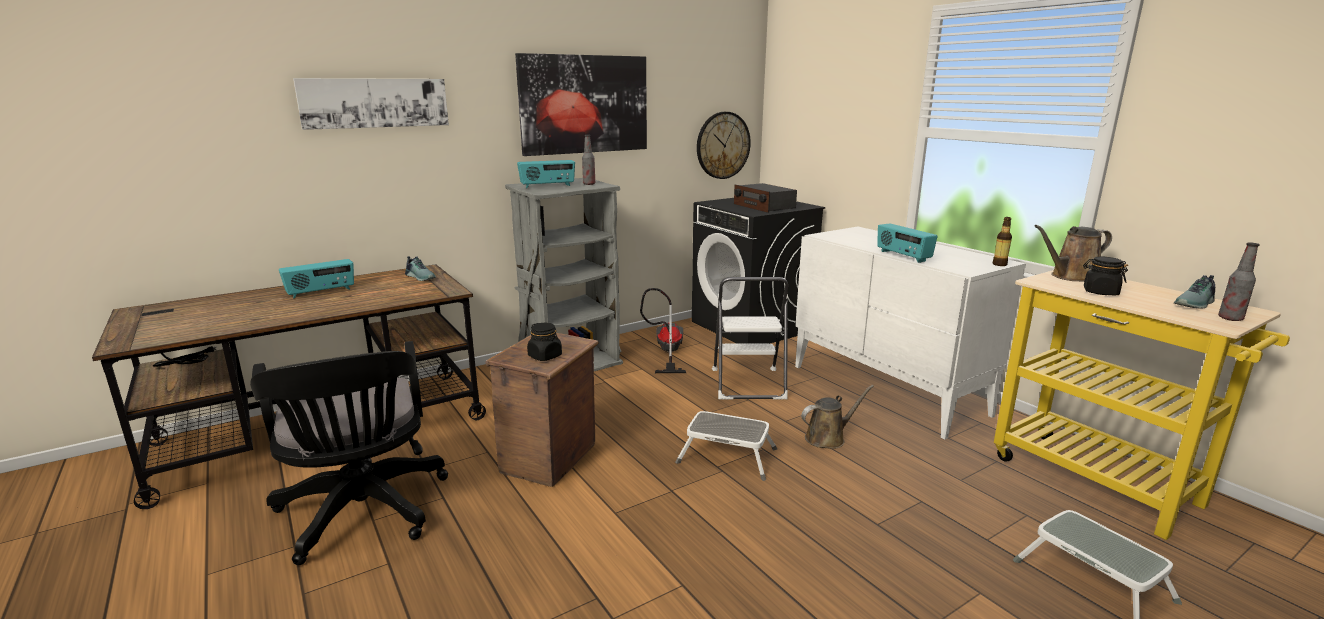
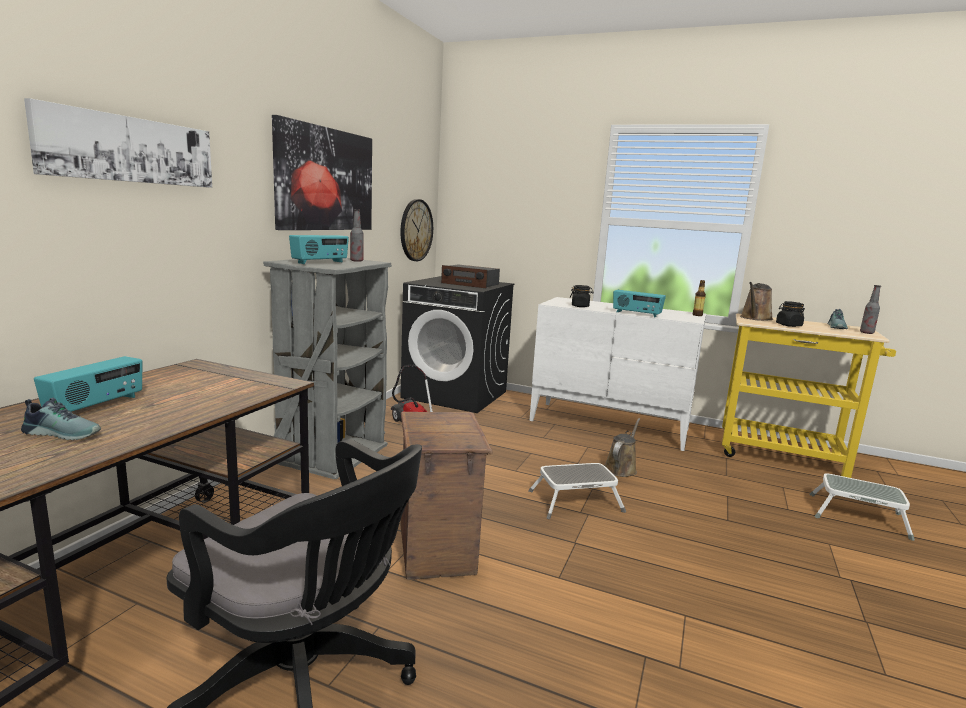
camera: 35 degrees left, 5 degrees down
(421, 277) = (210, 373): shoe -> shoe (64, 433)
(545, 356) = (458, 434): black jar -> black jar (580, 306)
(748, 385) = (515, 441): white step ladder -> none

